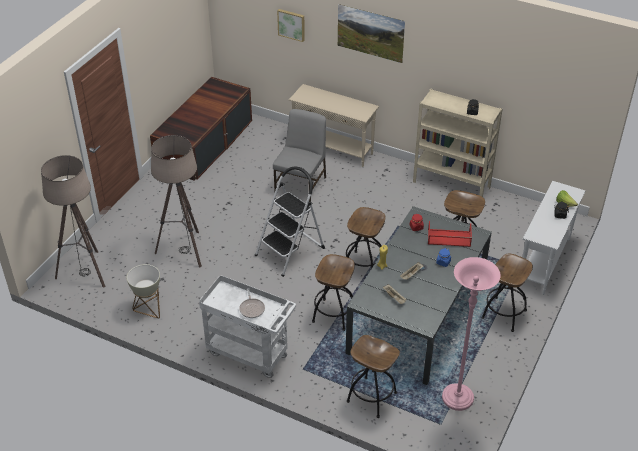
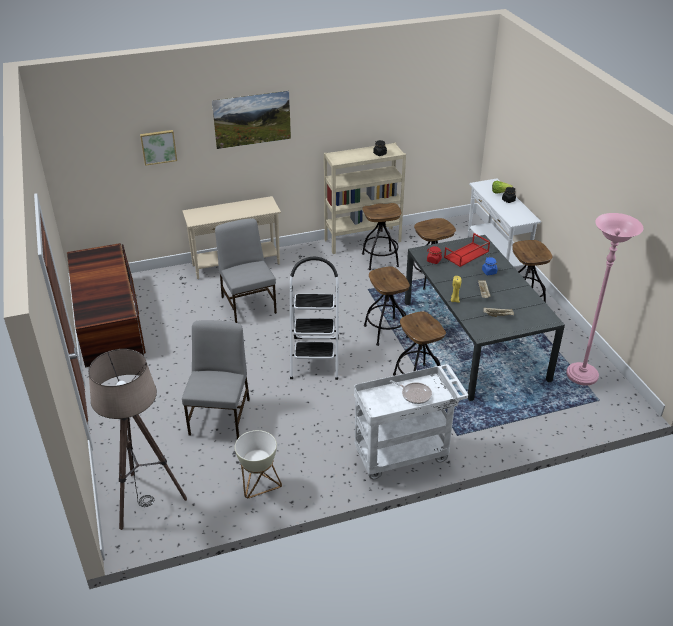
camera: 45 degrees left, 5 degrees down
(184, 250) = (220, 416): floor lamp -> grey chair
(371, 397) = (531, 417): brown stool -> brown stool (380, 260)

